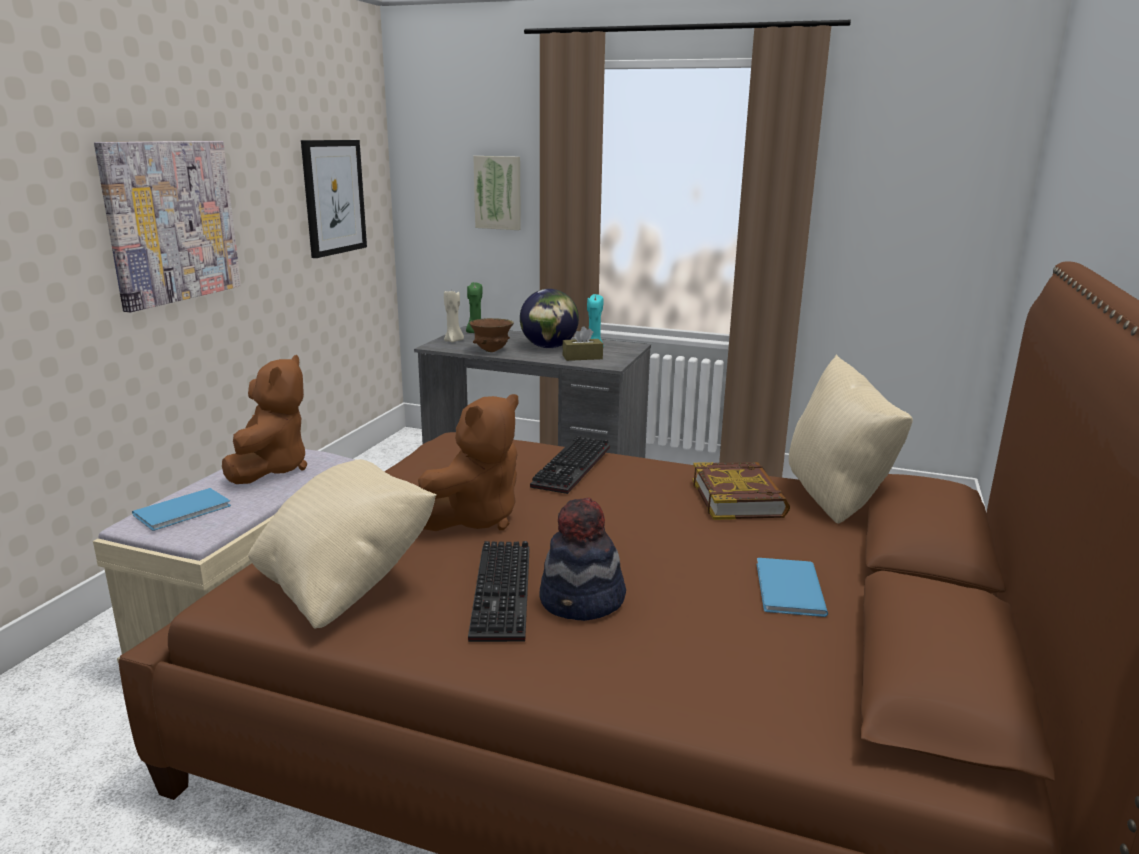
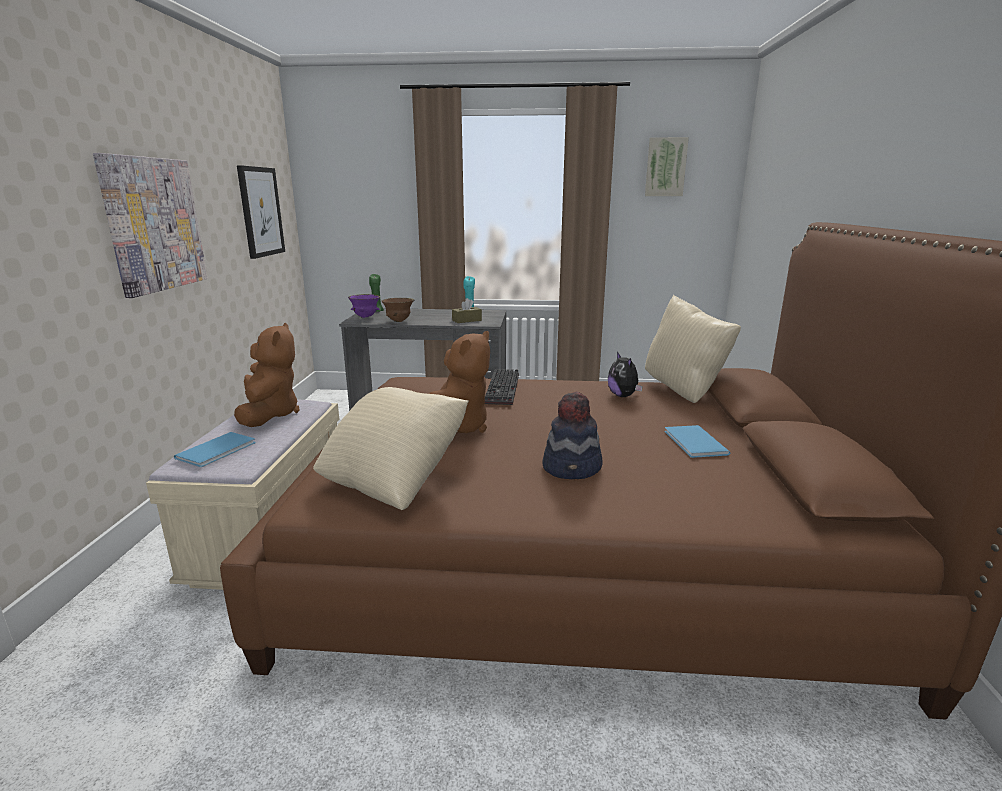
camera: 15 degrees left, 0 degrees up
(454, 341) = (365, 317): beige candle -> purple bowl
(498, 192) = (383, 208): picture -> picture (665, 167)
(505, 594) = (516, 470): keyboard -> none
(549, 347) = (438, 316): globe -> none
(738, 498) = (623, 396): book -> plush toy

